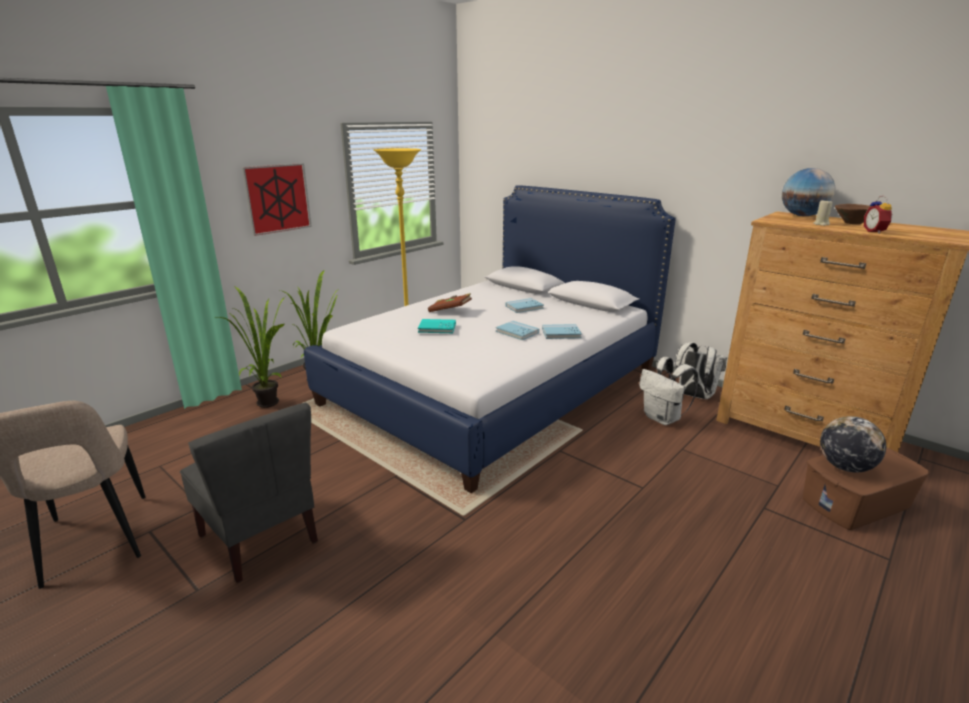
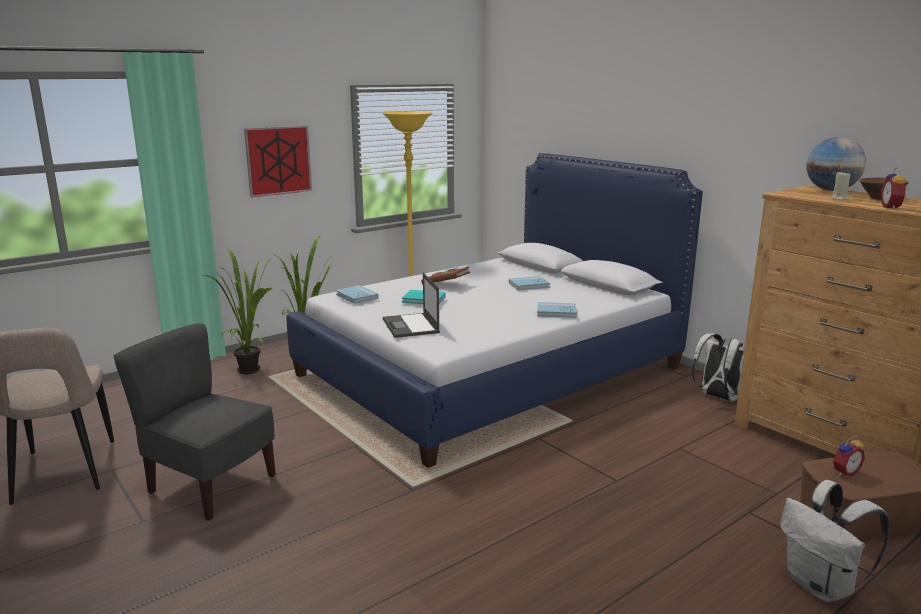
camera: 10 degrees right, 5 degrees down
(261, 538) = (210, 486): grey chair -> grey chair turned 150 degrees clockwise
(436, 357) = (411, 326): none -> laptop
(517, 332) = (508, 308): blue book -> blue book (357, 296)
(663, 418) = (671, 417): white backpack -> white backpack (822, 587)
(845, 467) = (844, 472): globe -> alarm clock

